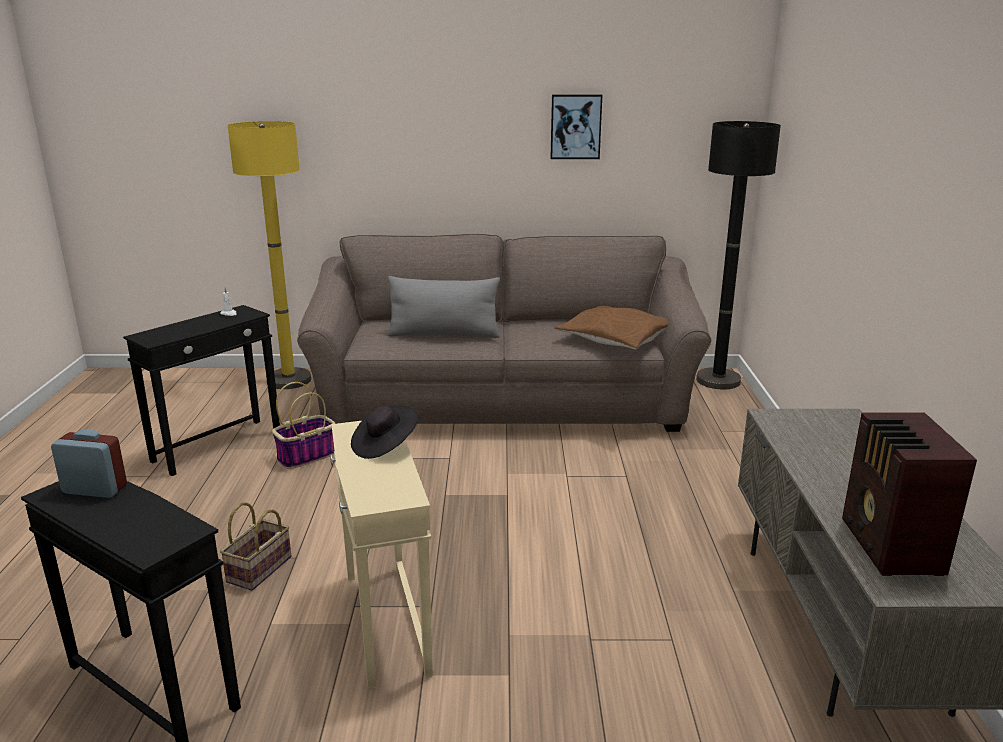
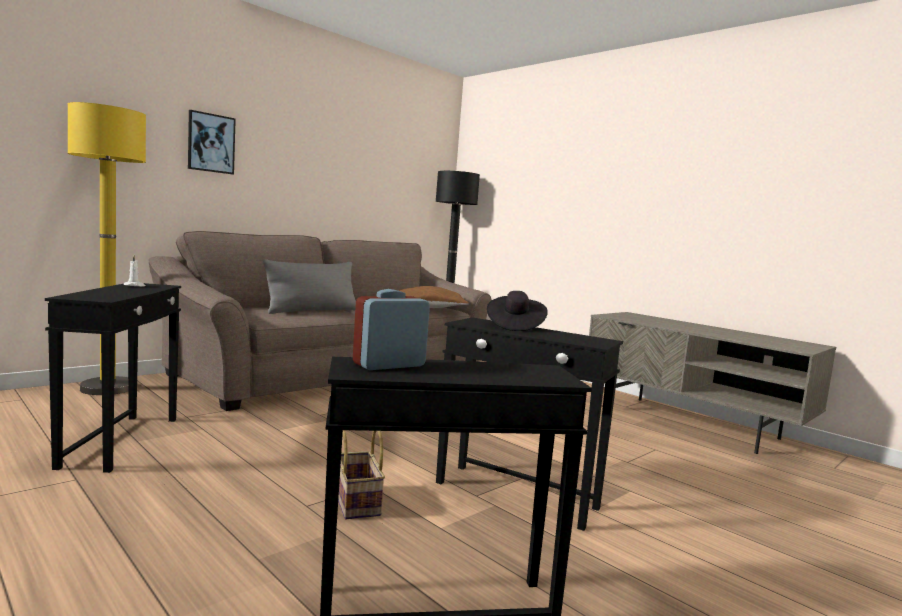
camera: 45 degrees left, 15 degrees down
(307, 456) = (240, 428): basket -> none
(385, 623) = (516, 495): beige side table -> black side table
(575, 126) = (355, 163): picture -> picture (211, 143)
(890, 548) = (765, 341): radio -> none

